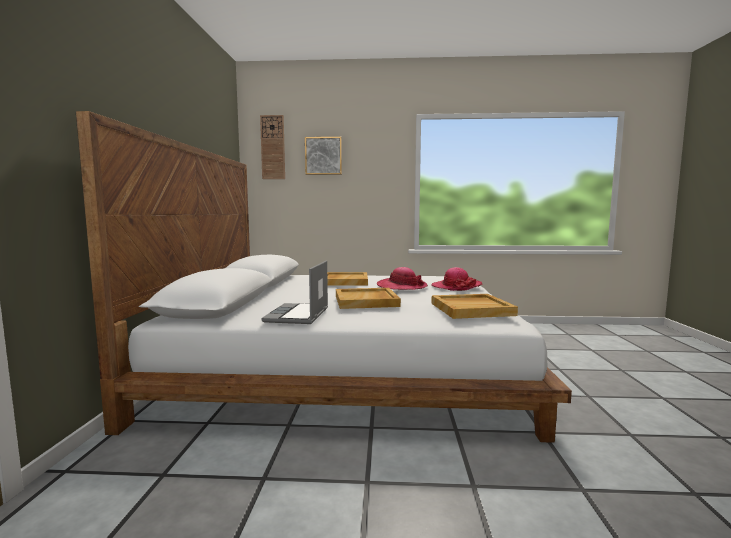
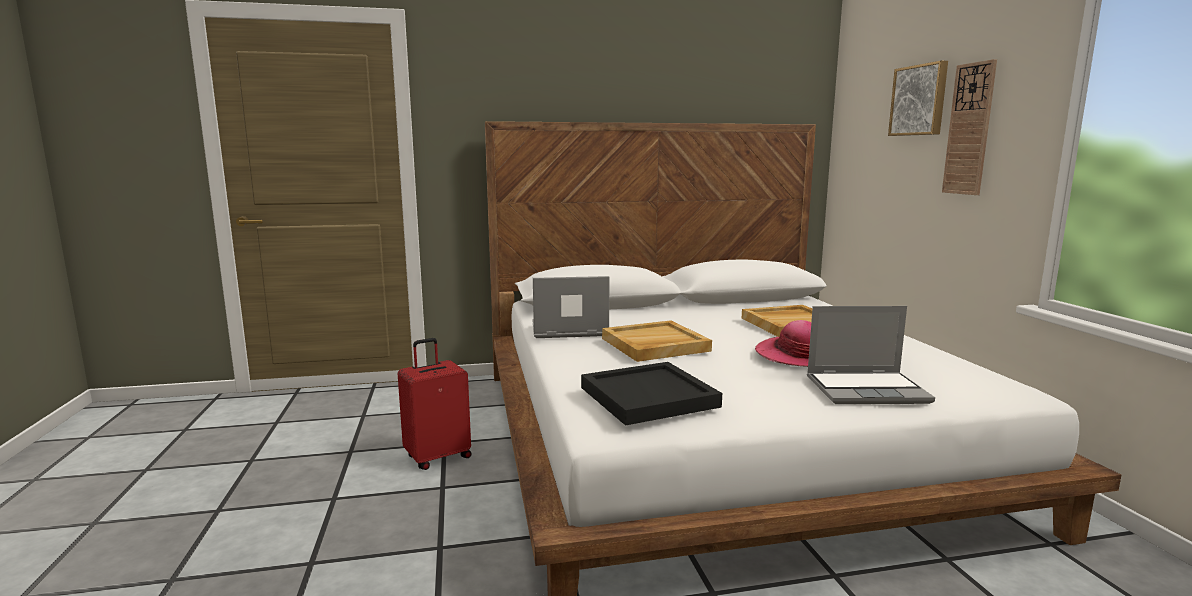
camera: 75 degrees right, 5 degrees up
(273, 147) = (864, 91): wall clock -> wall clock (969, 129)
(296, 483) = (438, 457): none -> red suitcase
(456, 287) = (867, 390): hat -> laptop
(472, 309) = (650, 397): beige tray -> black tray

